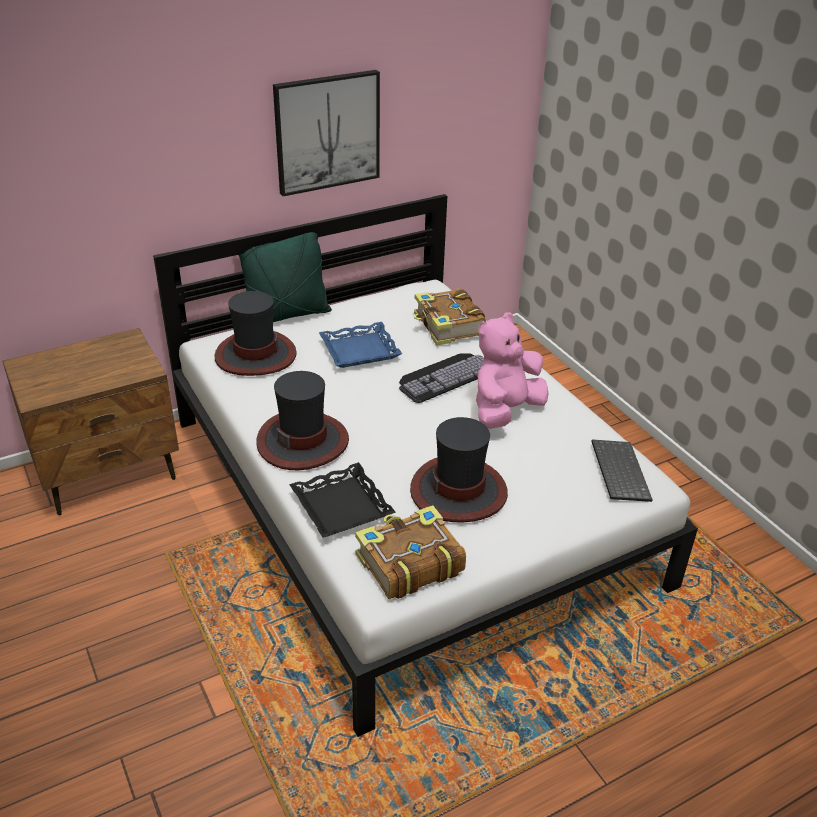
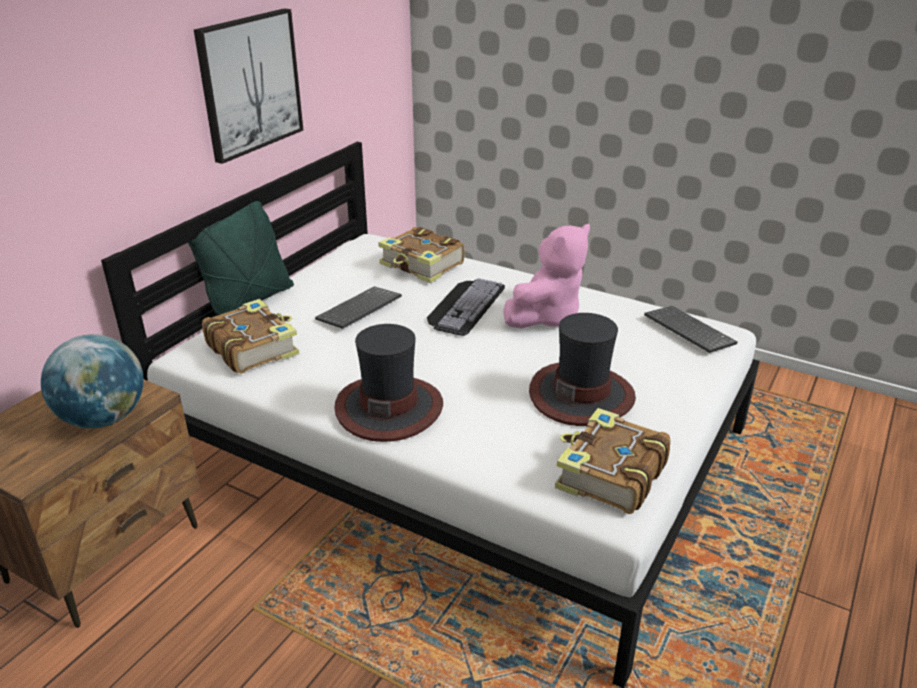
camera: 30 degrees left, 5 degrees down
(107, 375) = (104, 418): none -> globe
(255, 355) = (252, 348): hat -> book
(342, 506) = (493, 450): black tray -> none
(360, 351) = (359, 310): blue tray -> keyboard
(505, 411) = (546, 317): pink plush toy -> pink plush toy turned 150 degrees counterclockwise

